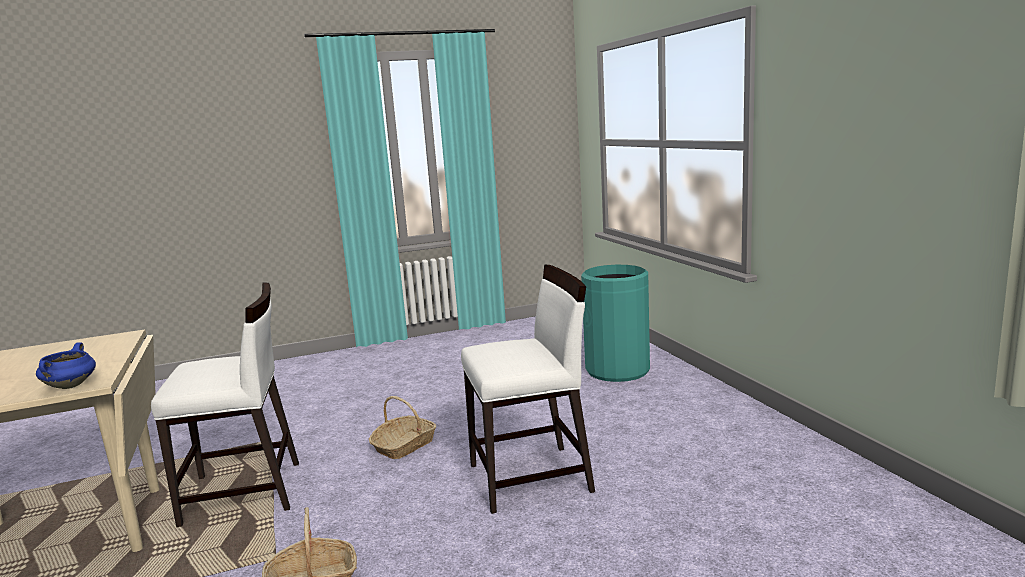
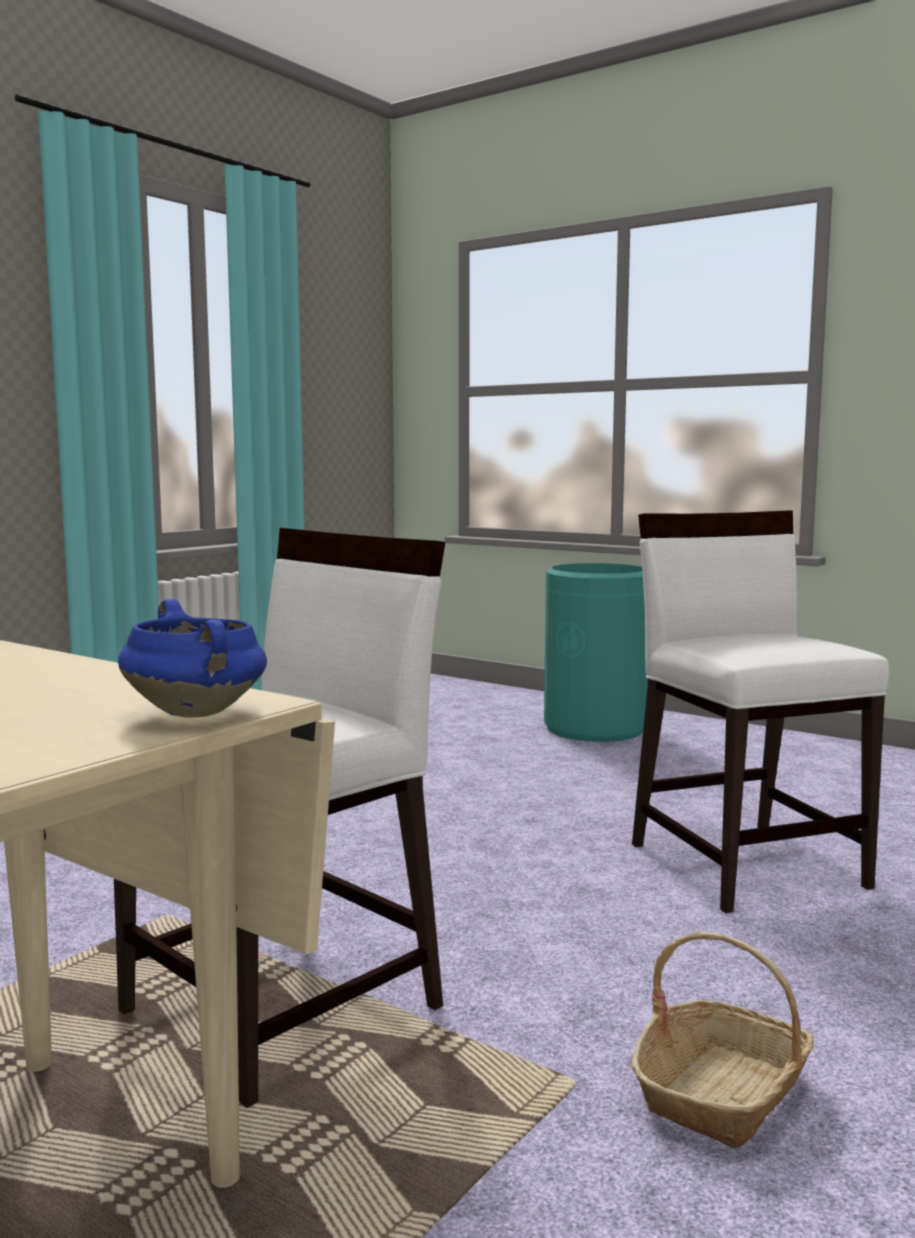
camera: 35 degrees left, 5 degrees down
(404, 445) = (464, 868): basket -> none
(532, 478) = (746, 864): white chair -> white chair turned 60 degrees counterclockwise

